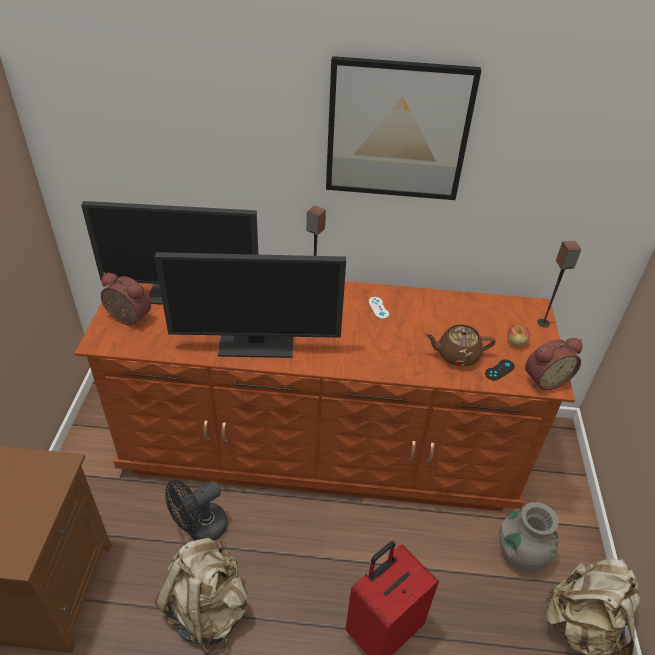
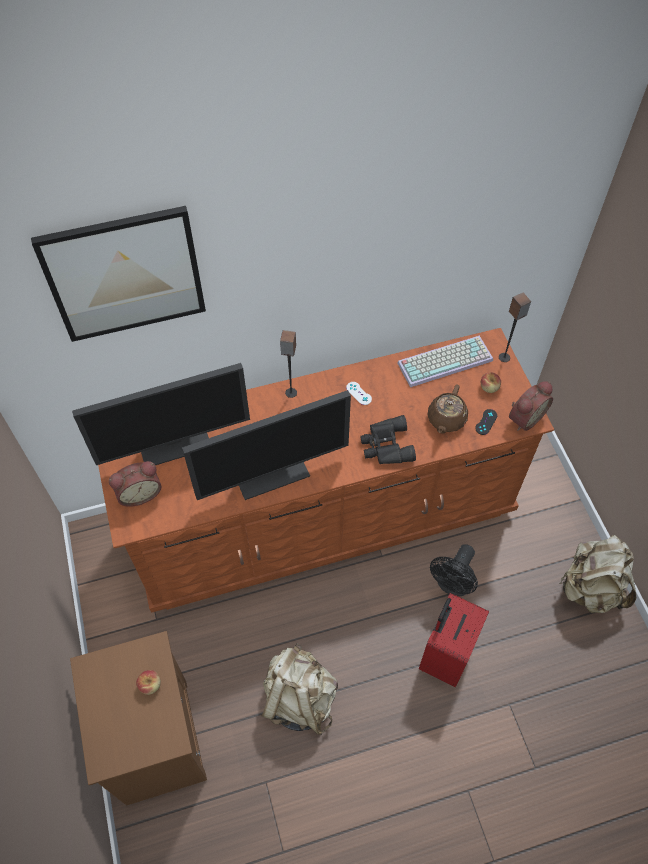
camera: 20 degrees left, 15 degrees up
(35, 497) = (150, 685): none -> apple
(128, 319) = (139, 492): alarm clock -> alarm clock turned 150 degrees clockwise
(200, 529) = (255, 635): black fan -> black fan (452, 585)
(382, 357) = (385, 446): none -> black binoculars
(397, 131) = (349, 247): picture -> picture (124, 274)
(457, 355) = (446, 419): brown teapot -> brown teapot turned 45 degrees counterclockwise
(479, 307) = (445, 360): none -> keyboard
(521, 553) = (528, 547): grey vase -> none

